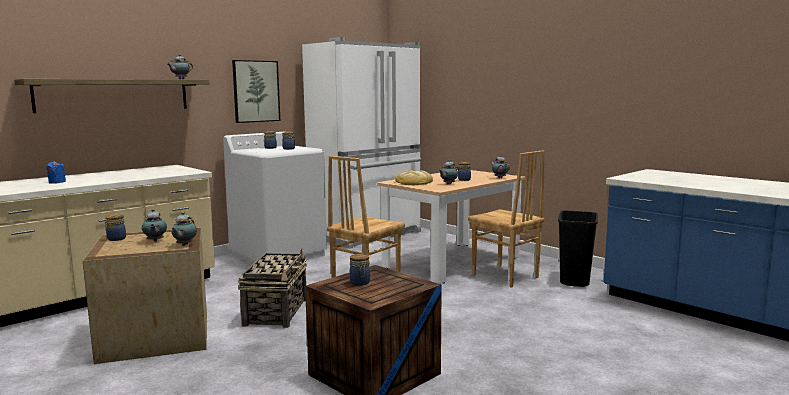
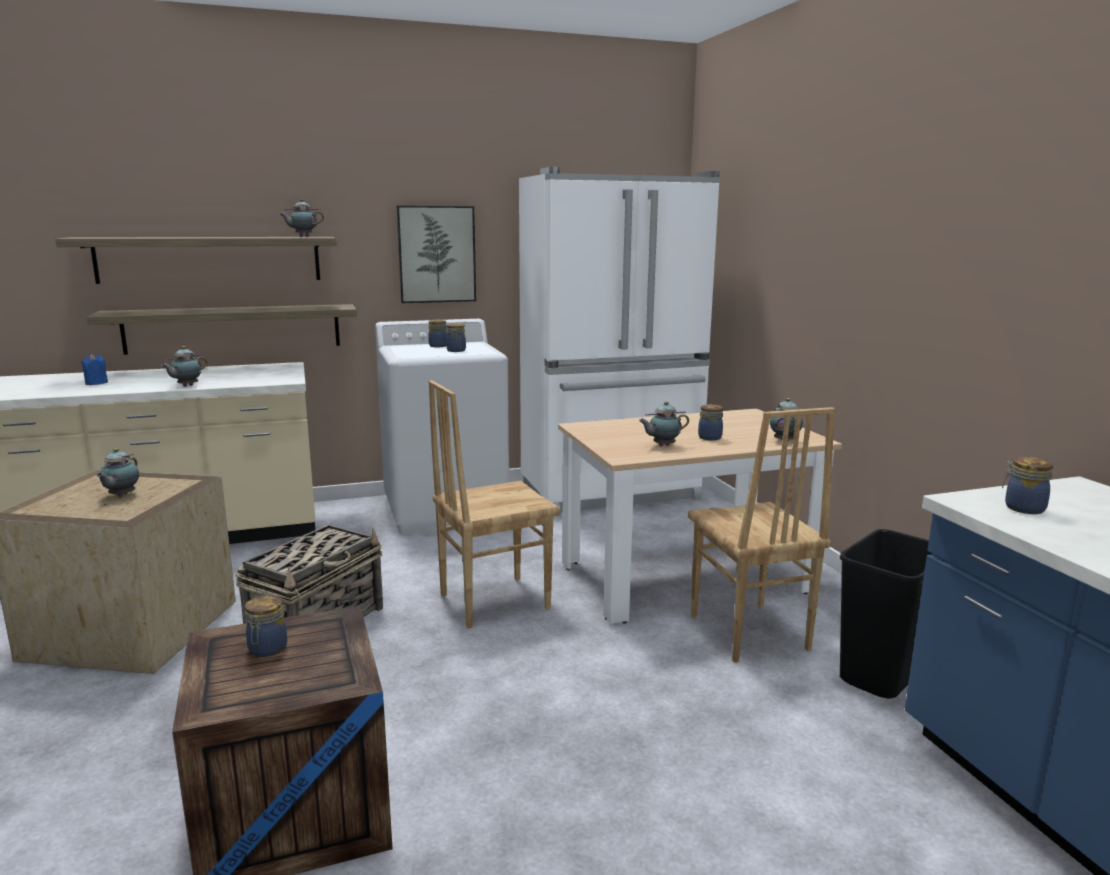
camera: 25 degrees right, 5 degrees up
(116, 239) = (92, 481): jar -> jar (1022, 508)
(129, 143) = (233, 328): none -> shelf
(184, 245) = (135, 512): teapot -> teapot (186, 386)
(414, 182) = (614, 432): bread -> none

